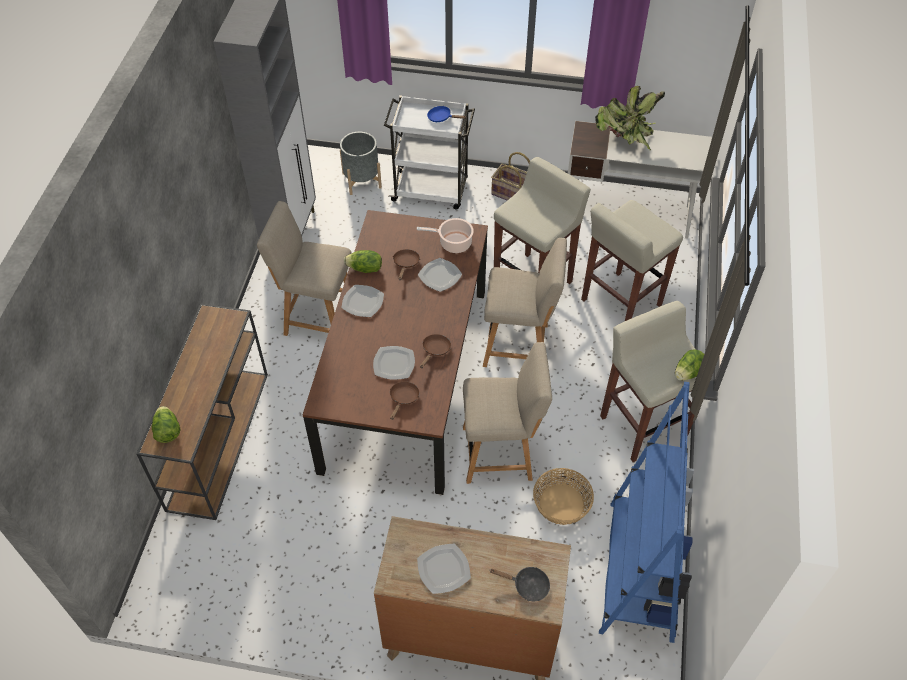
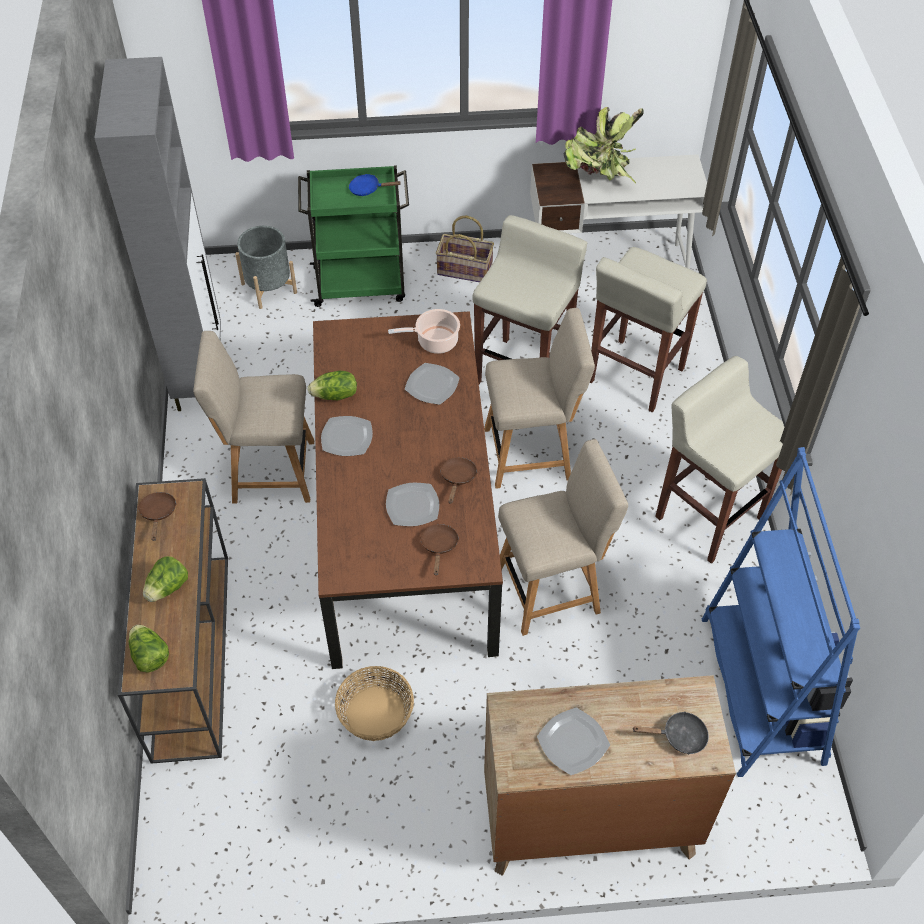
camera: 15 degrees left, 0 degrees up
(406, 264) = (384, 379): brown frying pan -> brown frying pan (158, 514)
(431, 190) = (361, 284): white cart -> green cart
(561, 504) = (644, 633): basket -> basket (375, 713)
(688, 373) = (769, 440): lettuce -> lettuce (167, 588)

